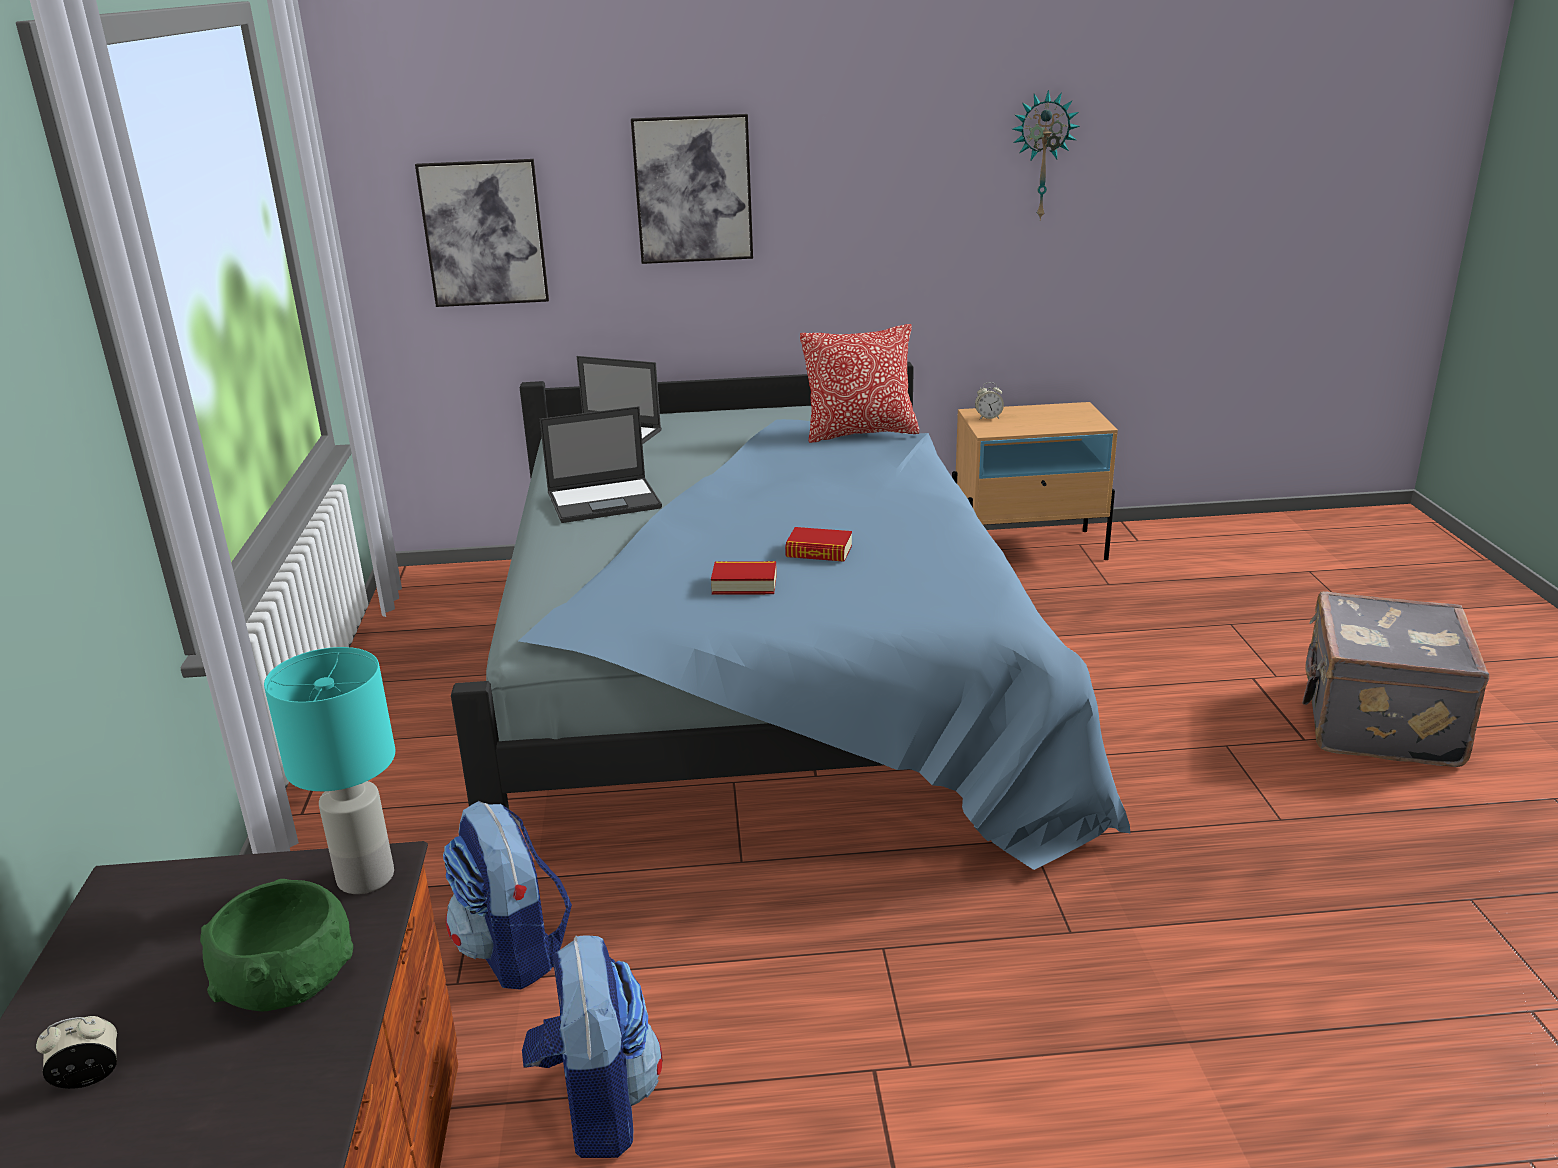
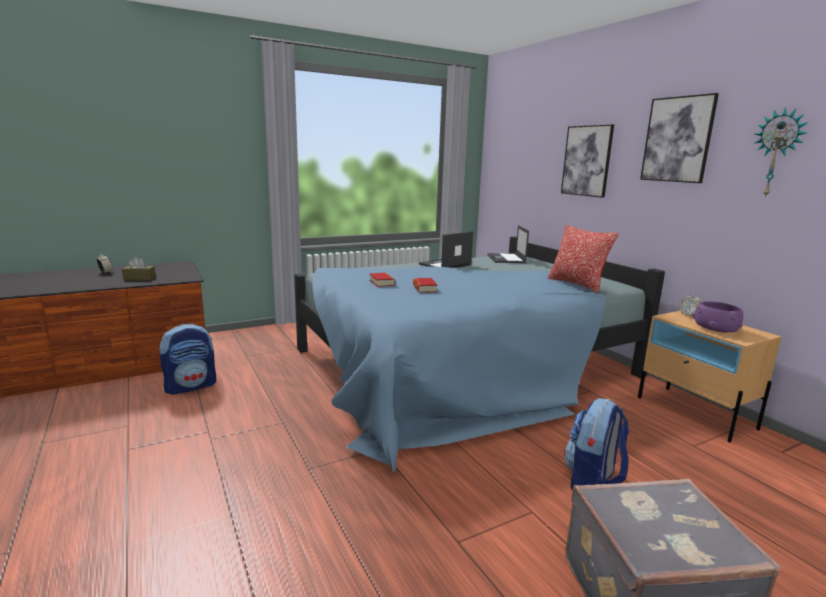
camera: 65 degrees right, 10 degrees down
(285, 975) = (139, 278): green bowl -> brown tissue box
(364, 878) = (183, 277): turquoise table lamp -> none
(484, 233) = (518, 173): picture -> picture (677, 139)
(513, 951) = (264, 360): backpack -> backpack (593, 482)
(605, 500) = (444, 265): laptop -> laptop turned 90 degrees clockwise
(1051, 423) = (715, 329): none -> purple bowl

